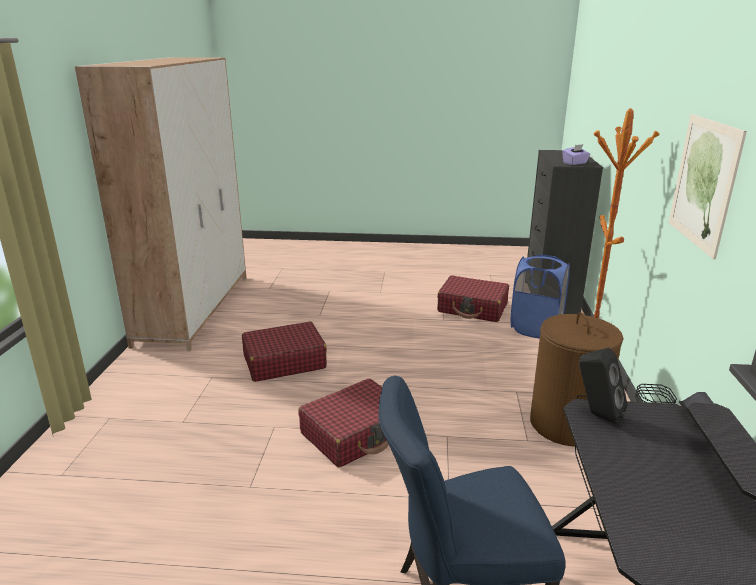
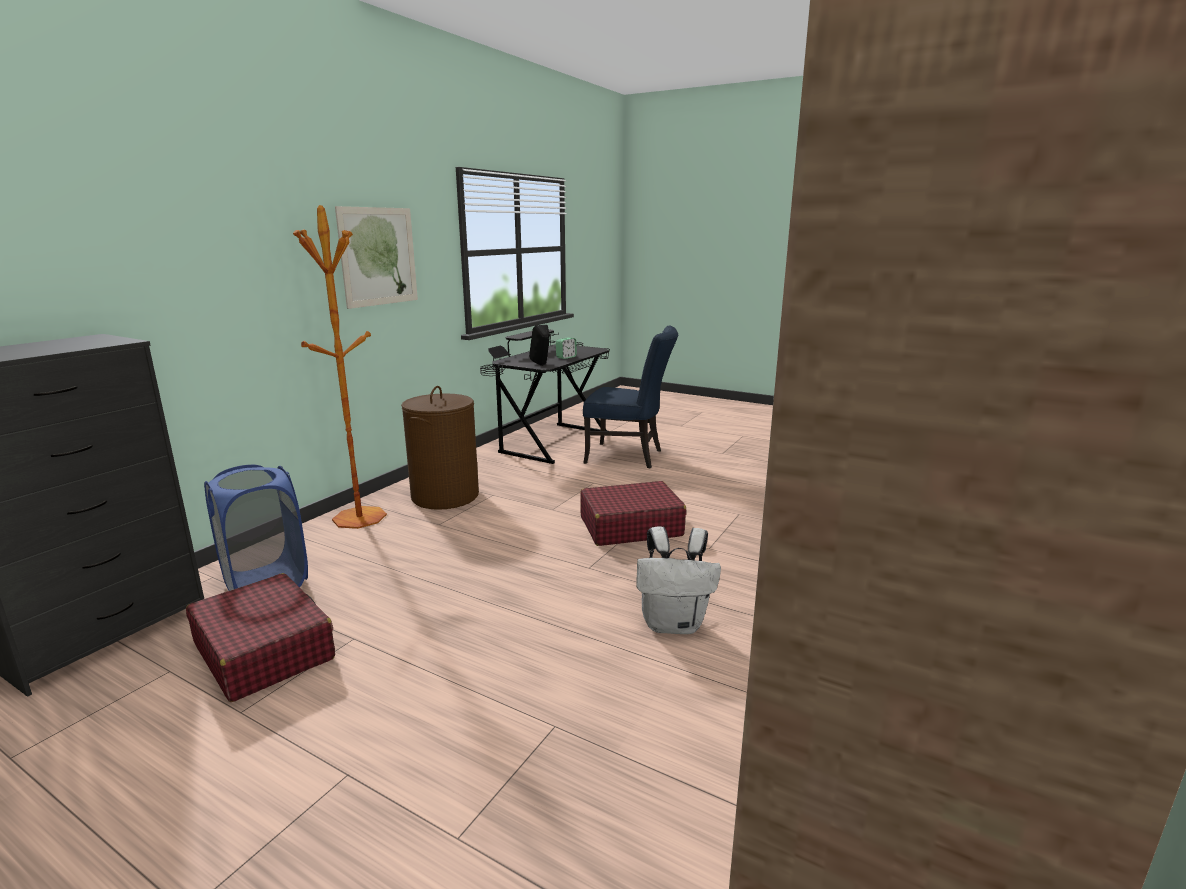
camera: 155 degrees left, 5 degrees down
(284, 362) = (674, 624): red suitcase -> white backpack
(575, 163) = (95, 340): purple tissue box -> none
(623, 471) = (566, 357): none -> alarm clock

